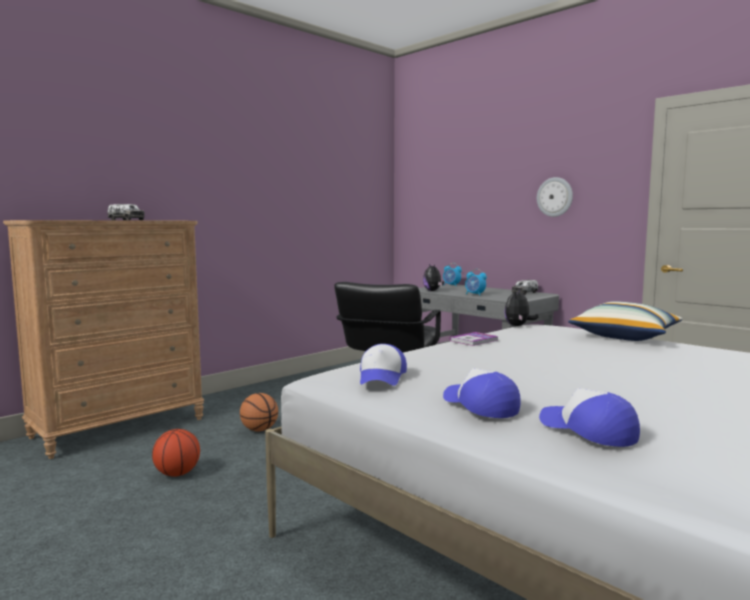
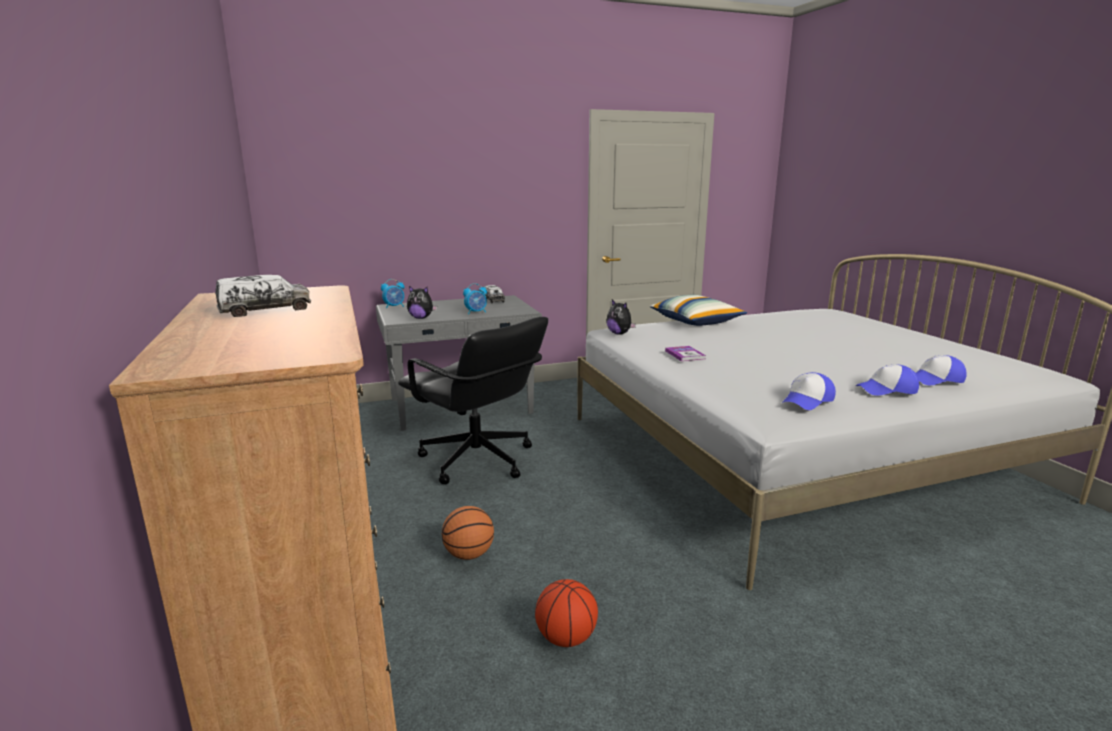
camera: 65 degrees left, 10 degrees up
(382, 377) = (808, 401): cap -> cap turned 105 degrees clockwise
(555, 197) = (502, 197): wall clock -> none

